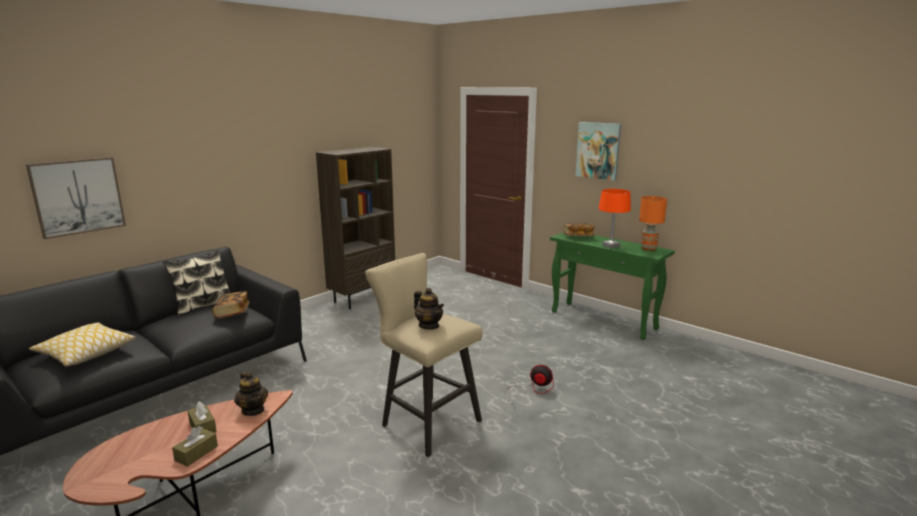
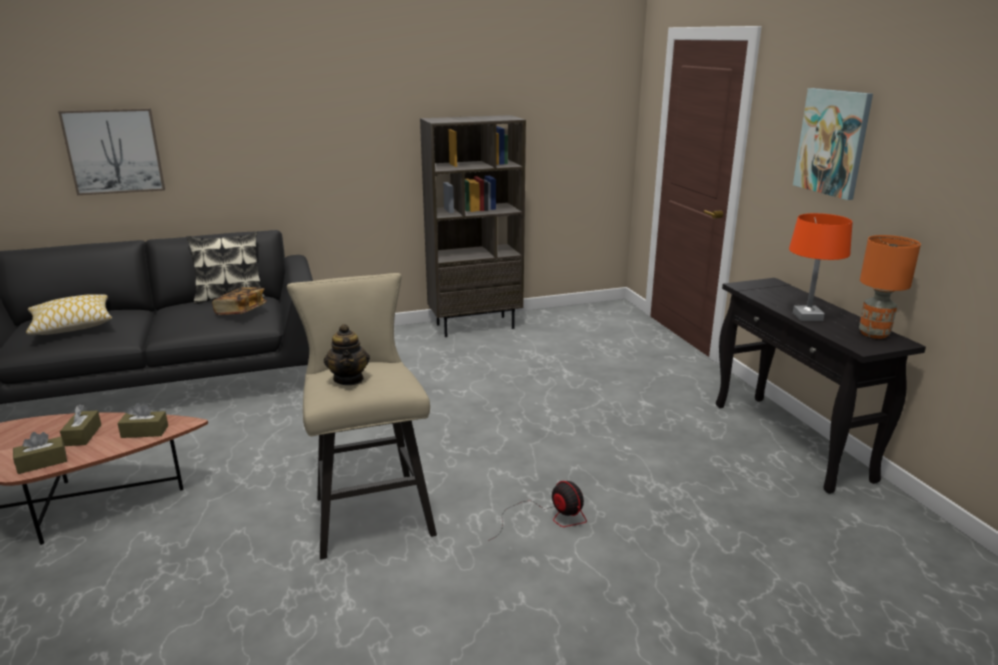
camera: 30 degrees right, 5 degrees up
(253, 410) = (145, 432): teapot -> brown tissue box
(578, 236) = (772, 290): book -> none
(604, 320) = (791, 441): green console table -> black console table

